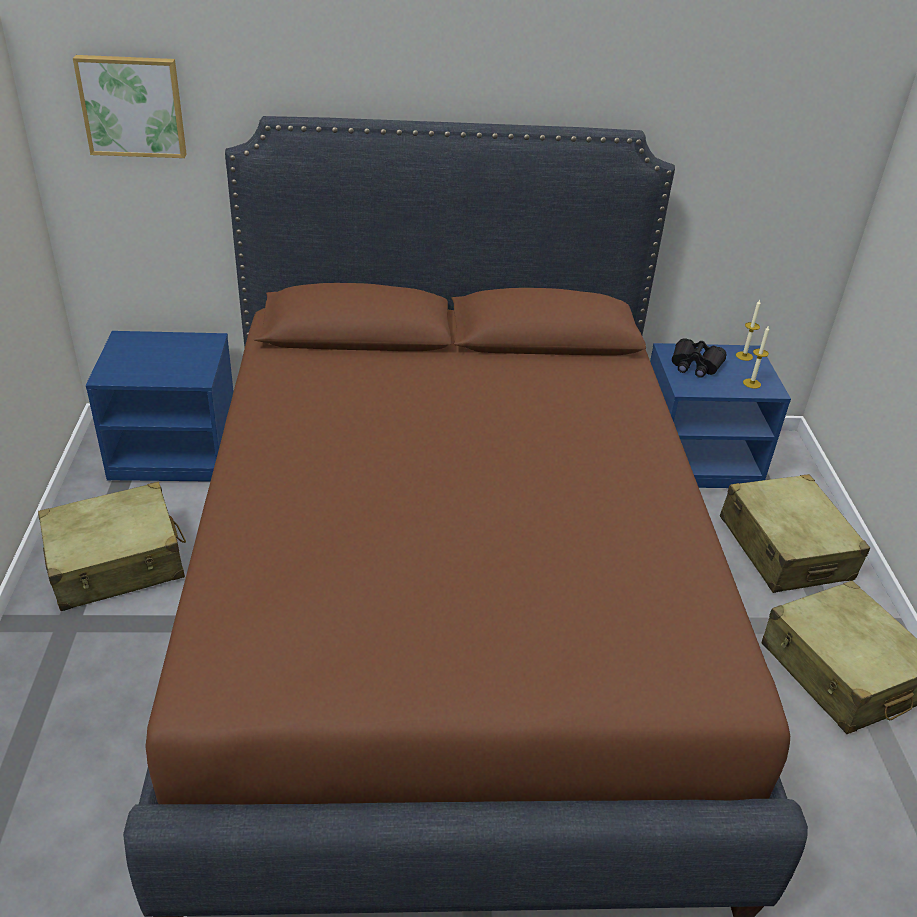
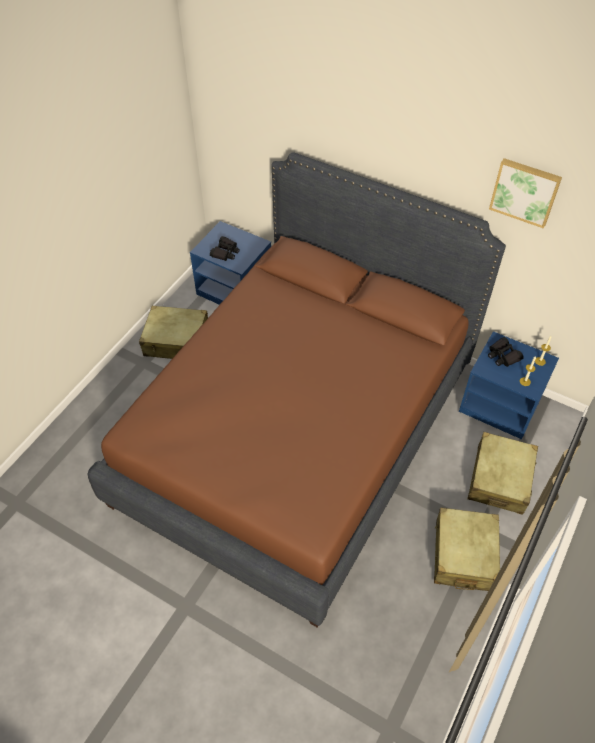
camera: 35 degrees right, 15 degrees up
(133, 106) = (238, 126): picture -> picture (525, 191)
(156, 367) = (225, 252): none -> black binoculars

